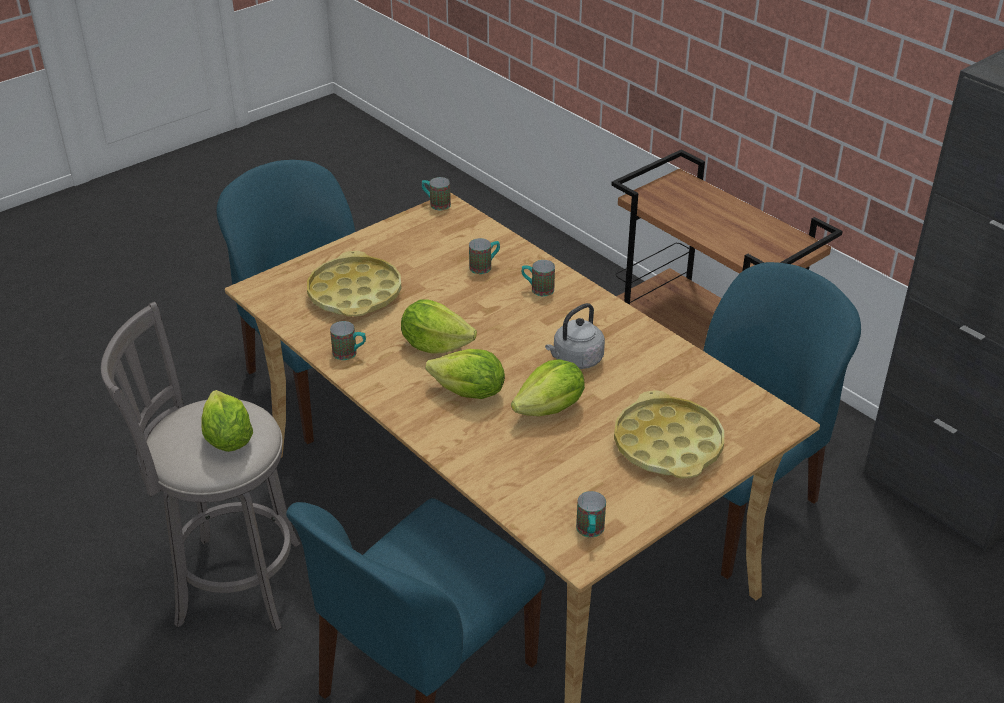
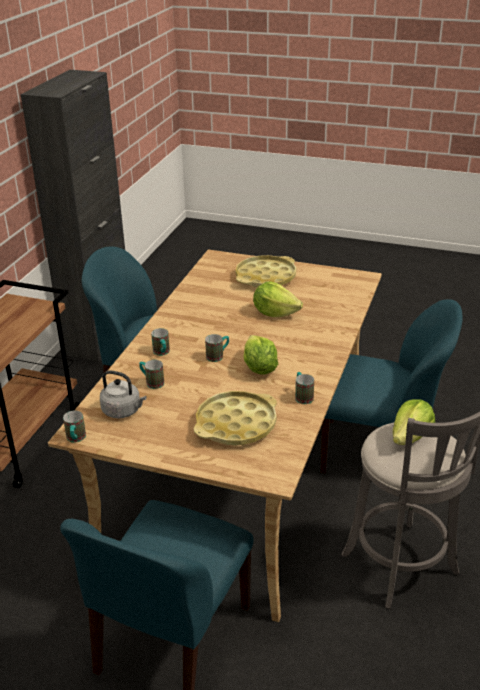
camera: 120 degrees left, 5 degrees down
(469, 393) = (290, 340): lettuce -> none
(575, 360) = (224, 318): grey kettle -> grey kettle (123, 411)
(590, 532) = (347, 279): mug -> mug (218, 356)

